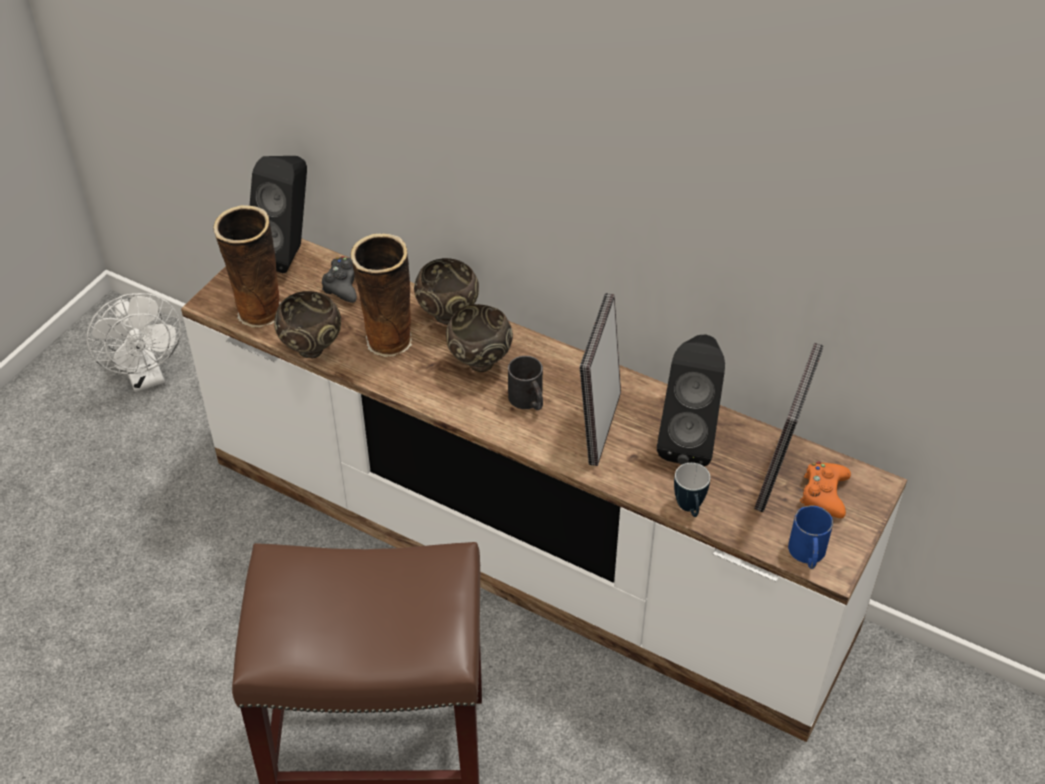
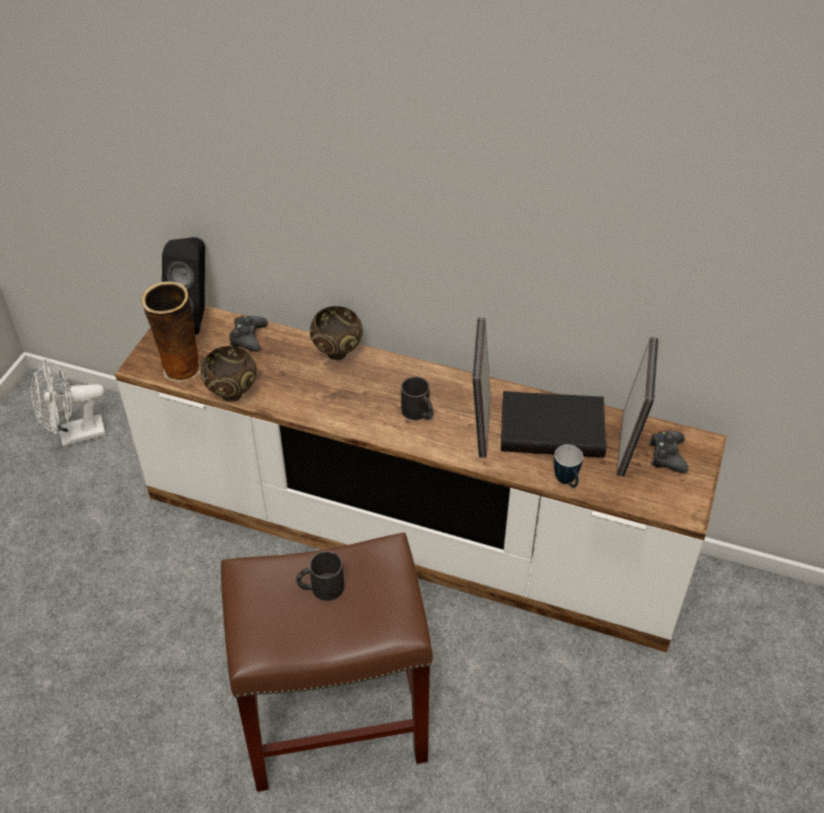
camera: 10 degrees left, 0 degrees up
(146, 377) = (74, 435): white fan -> white fan turned 105 degrees clockwise
(359, 593) = (320, 588): none -> black mug
(387, 342) = (293, 380): vase -> none
(478, 363) = (371, 388): brown bowl -> none
(689, 440) = (552, 427): black speaker -> black book
(808, 555) = (666, 505): blue mug -> none
(824, 494) = (667, 456): orange game controller -> black game controller

